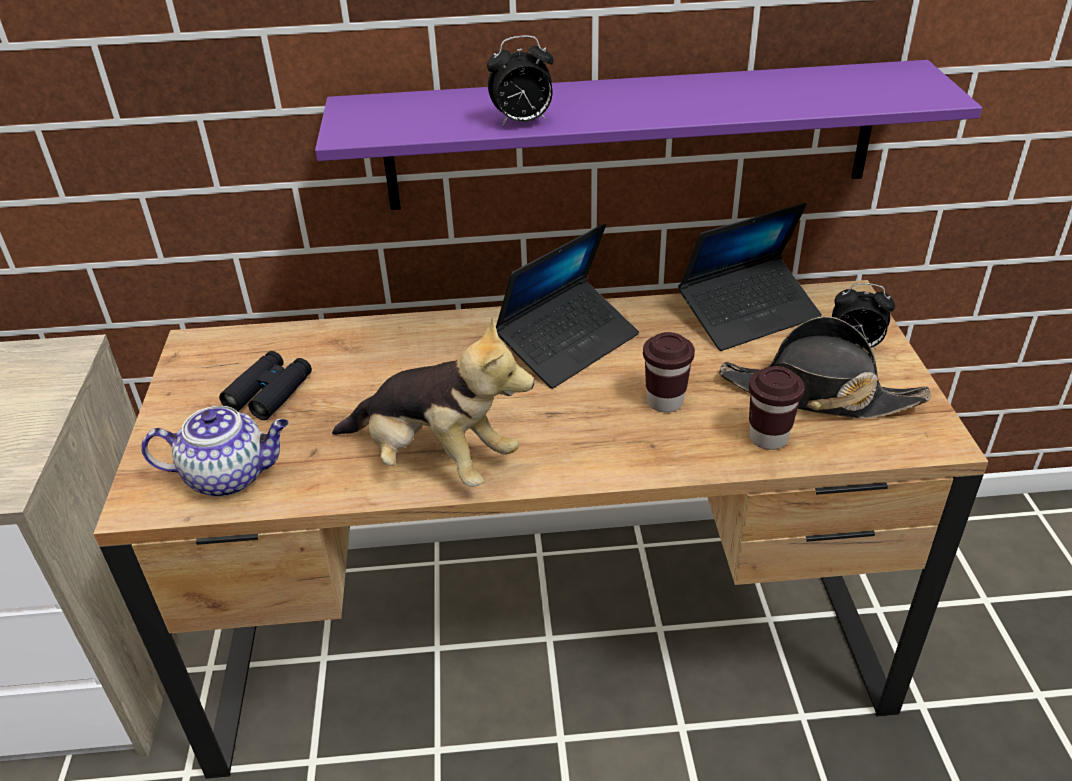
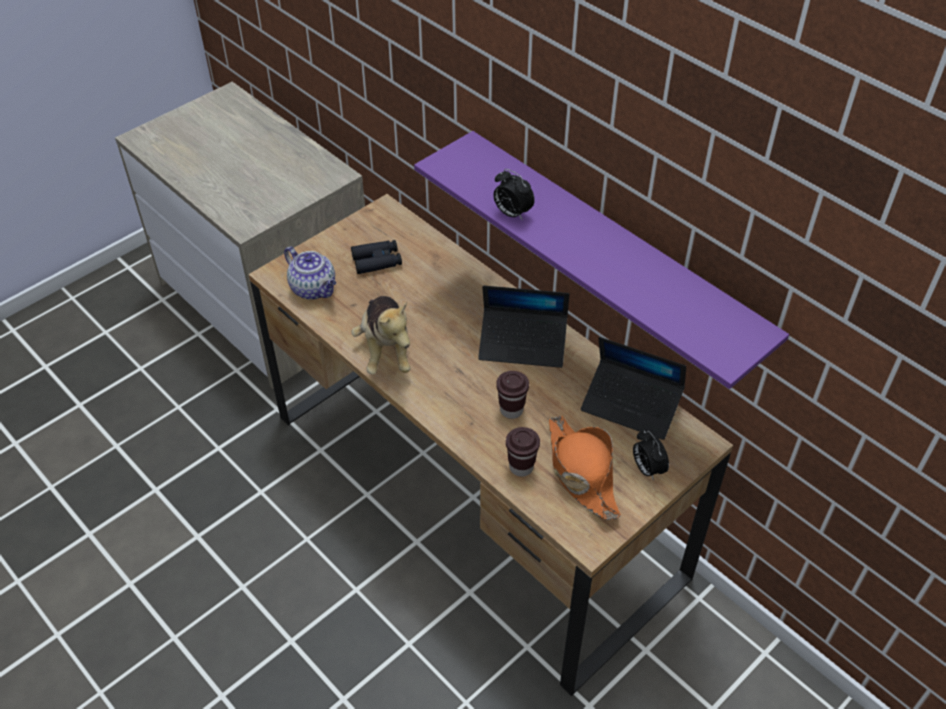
camera: 50 degrees right, 10 degrees up
(818, 394) = (581, 472): black hat -> orange hat

